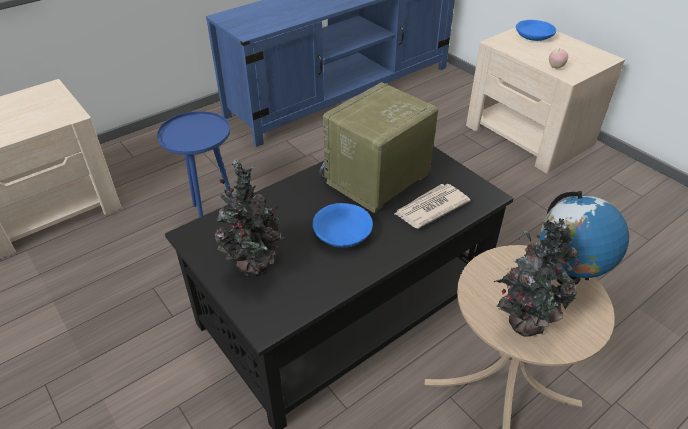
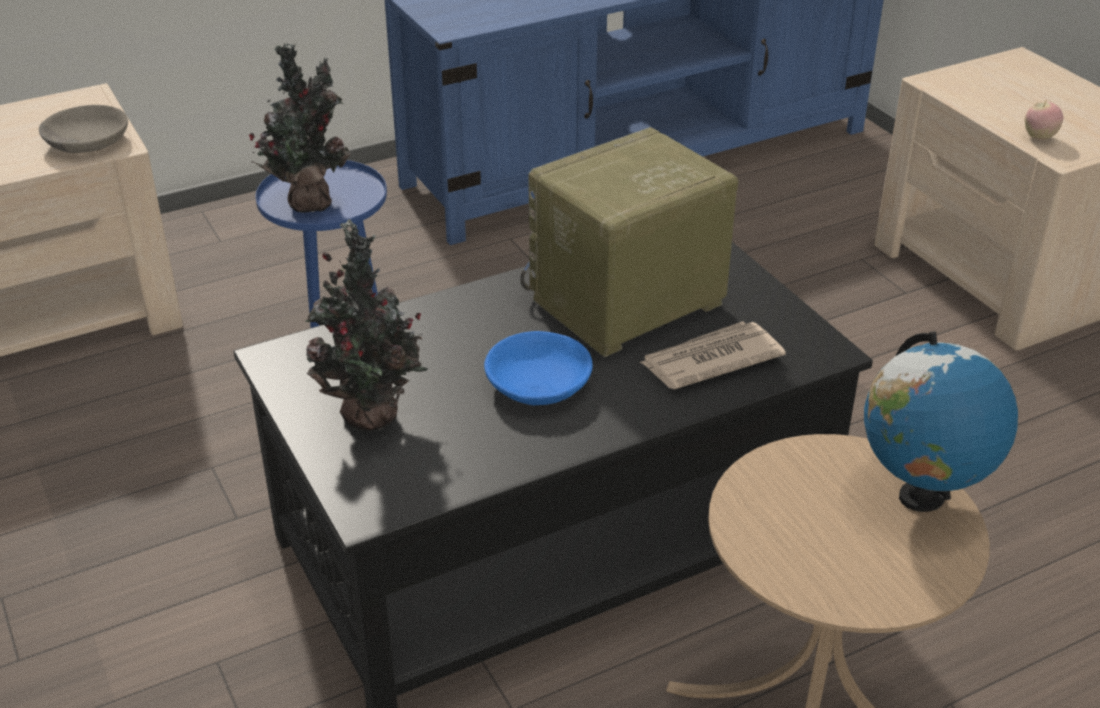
camera: 10 degrees right, 5 degrees down
(53, 114) = (86, 141): none -> grey bowl
(523, 321) = (813, 555): potted plant -> potted plant (309, 202)
(534, 36) = (1017, 77): blue bowl -> none

